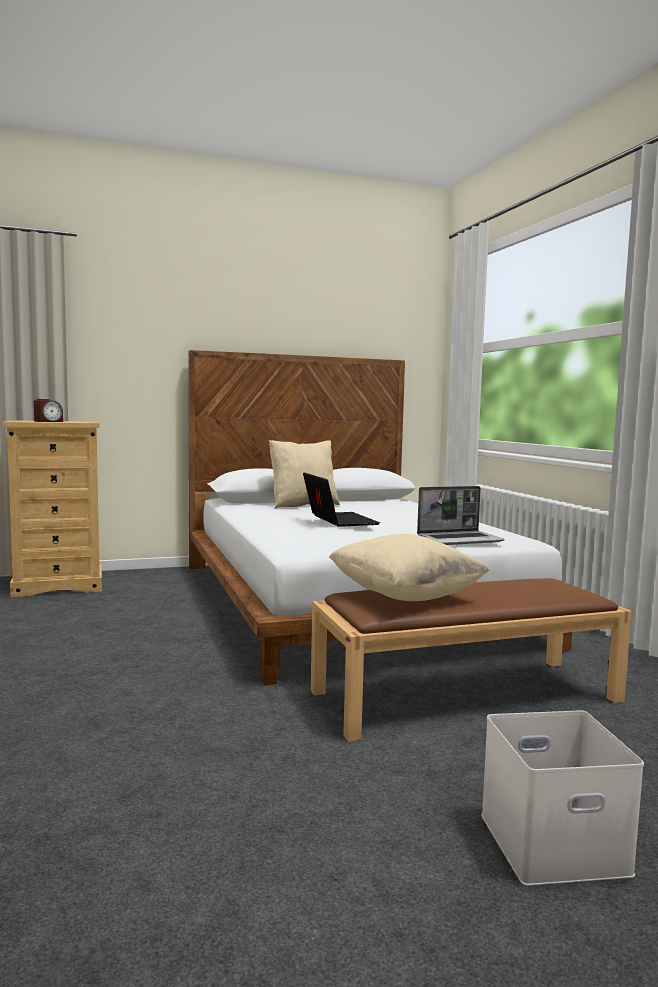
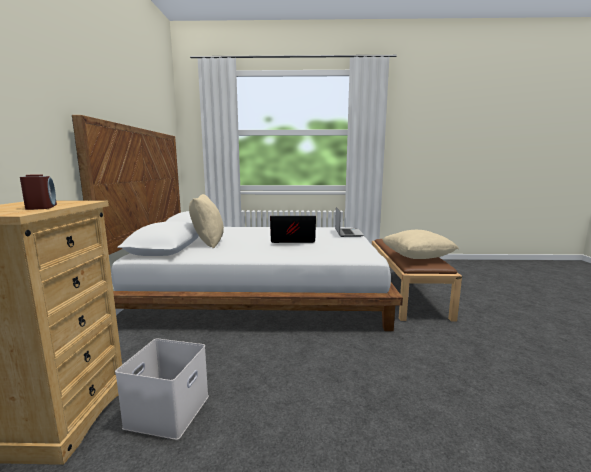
camera: 70 degrees left, 5 degrees up
(554, 841) = (516, 304): white storage box -> white storage box (167, 410)

